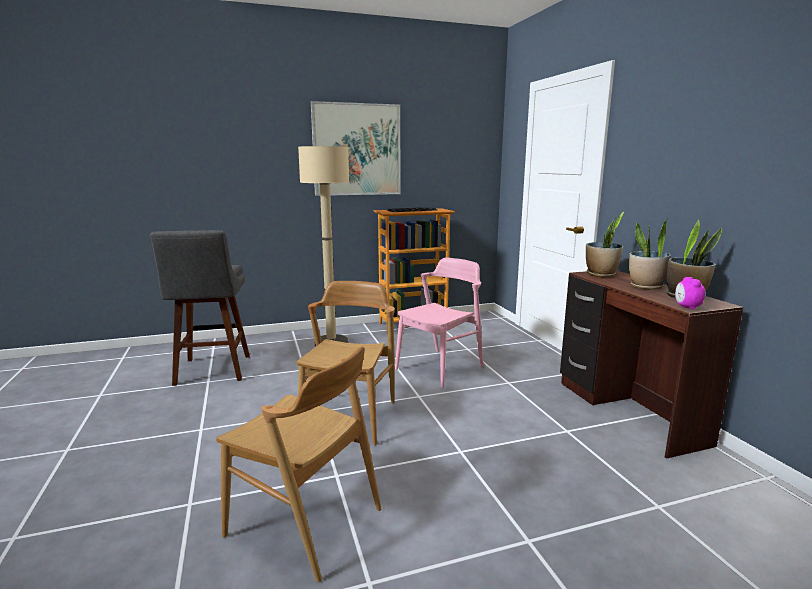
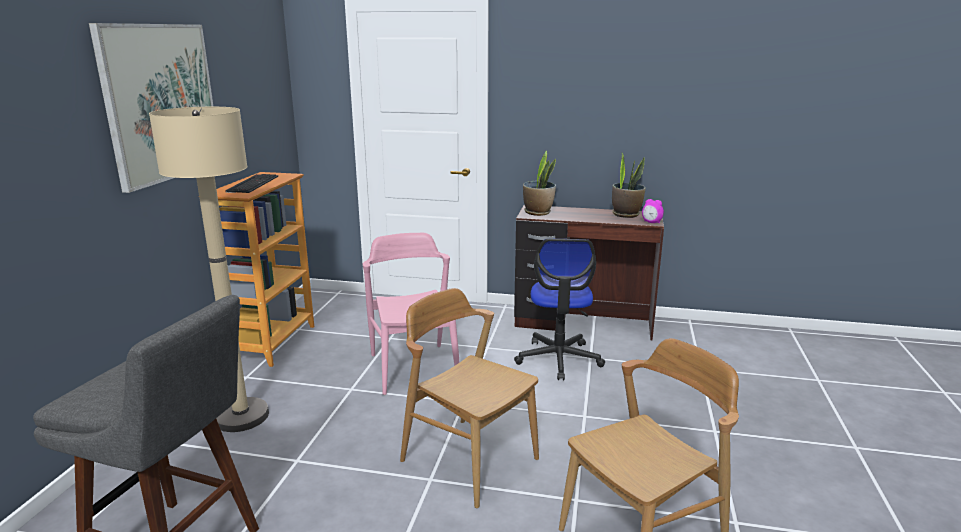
camera: 60 degrees left, 5 degrees up
(538, 416) = (559, 359): none -> office chair
(646, 286) = (589, 214): potted plant -> none

